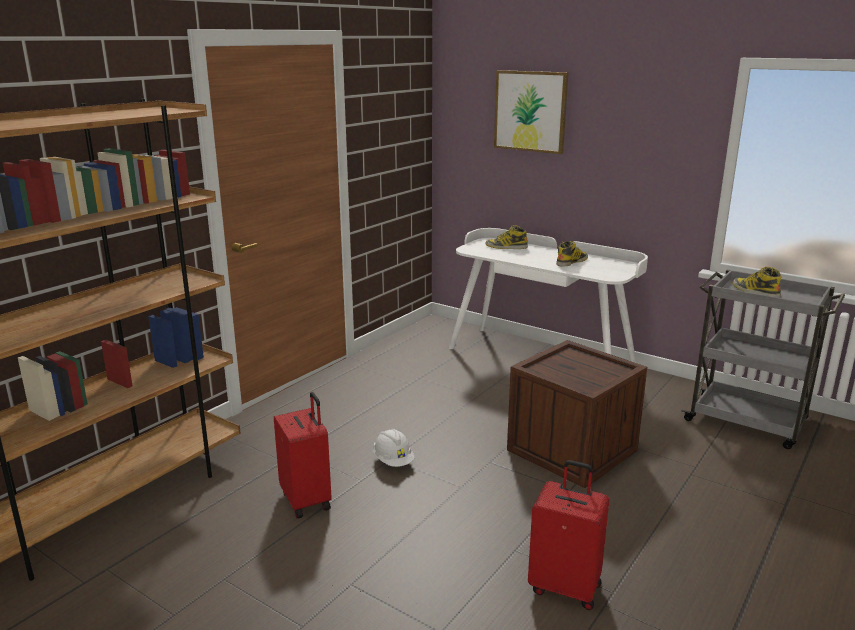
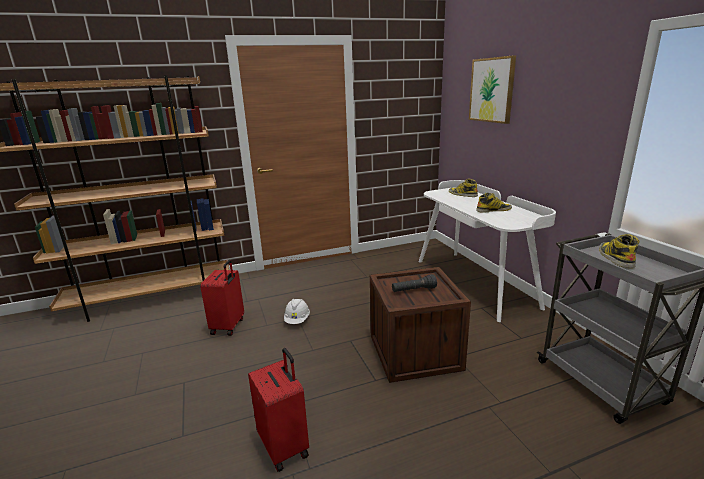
camera: 35 degrees right, 0 degrees up
(578, 371) = (413, 290): none -> black flashlight

